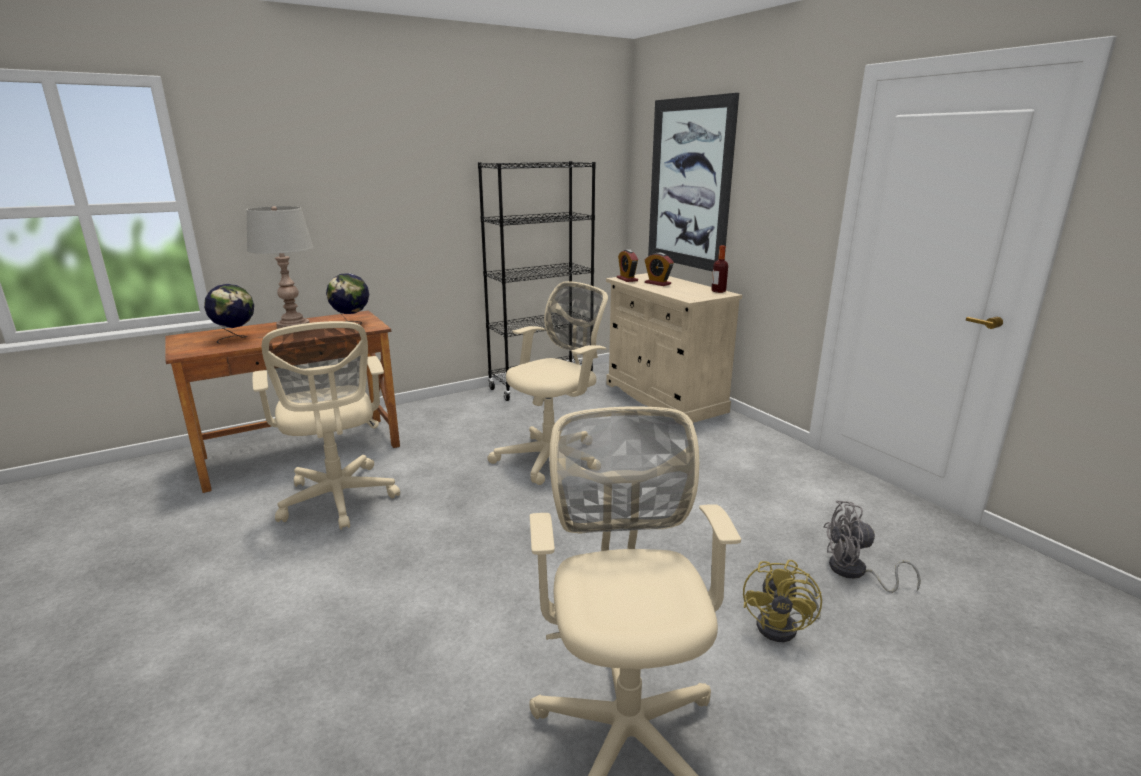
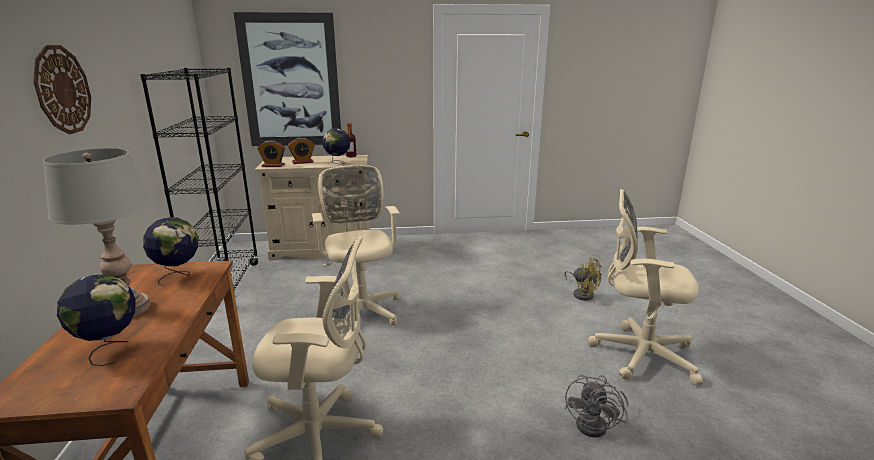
camera: 65 degrees left, 0 degrees up
(368, 168) = (62, 90): none -> wall clock
(679, 292) = (337, 163): none -> globe
(855, 573) = (552, 265): grey fan -> grey fan (597, 426)

